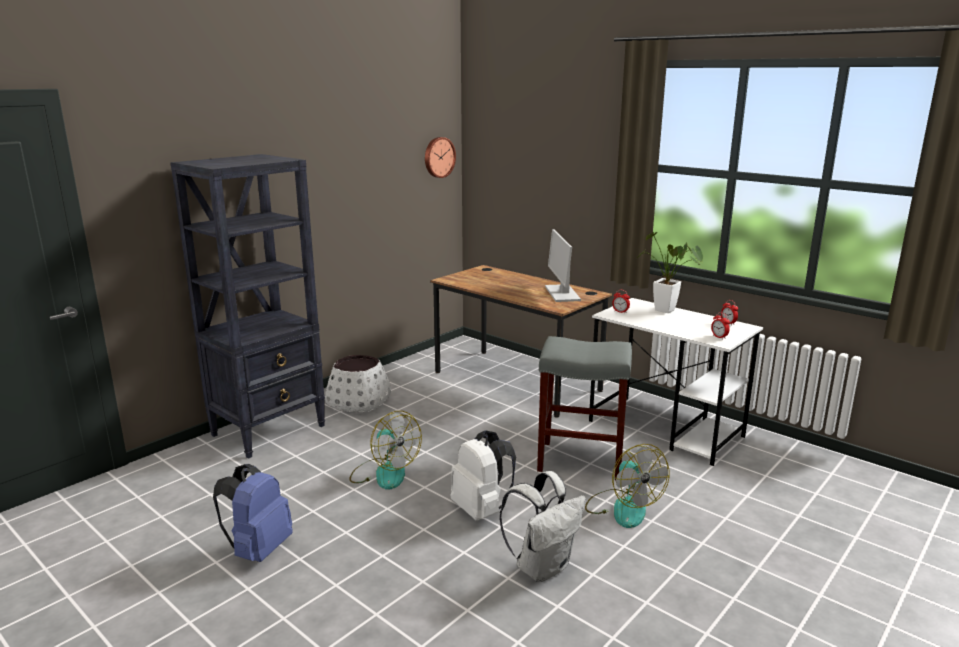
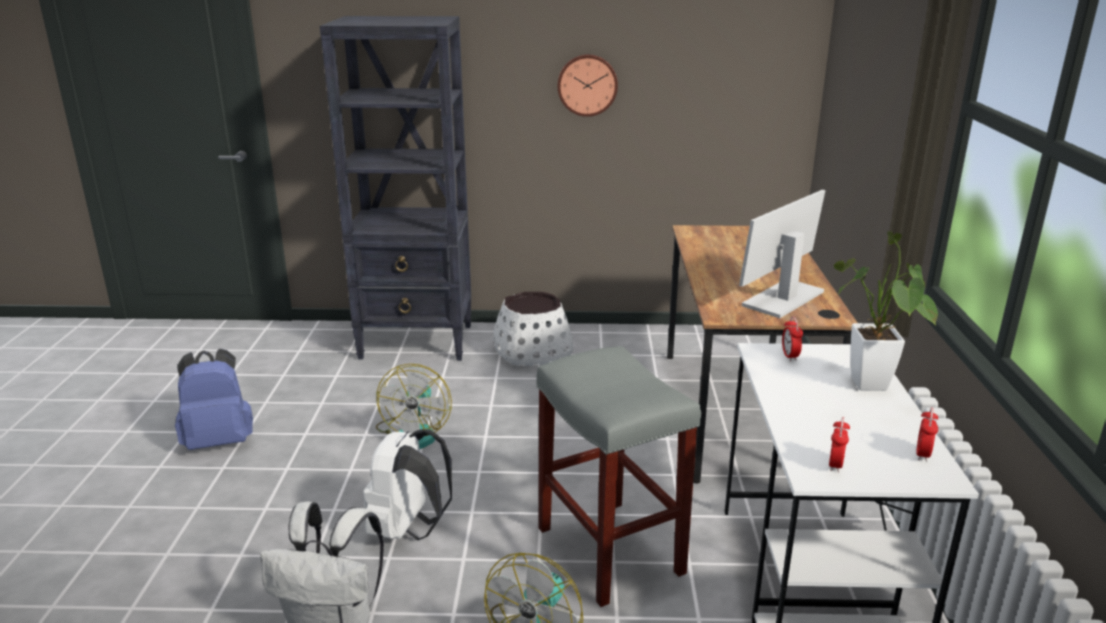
camera: 50 degrees right, 5 degrees up
(438, 157) = (773, 48): wall clock -> wall clock (587, 85)

